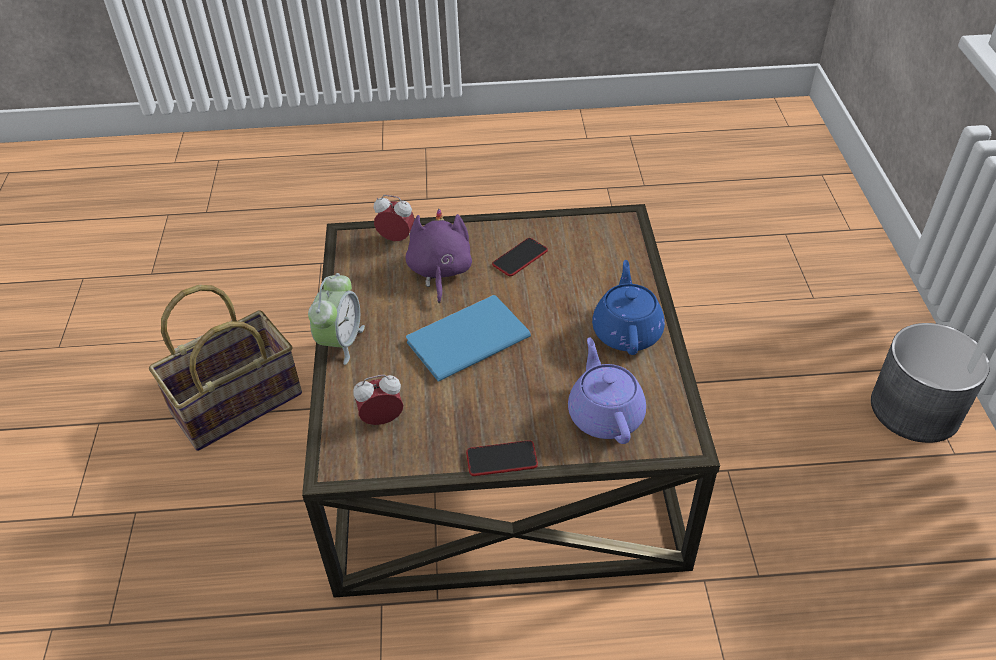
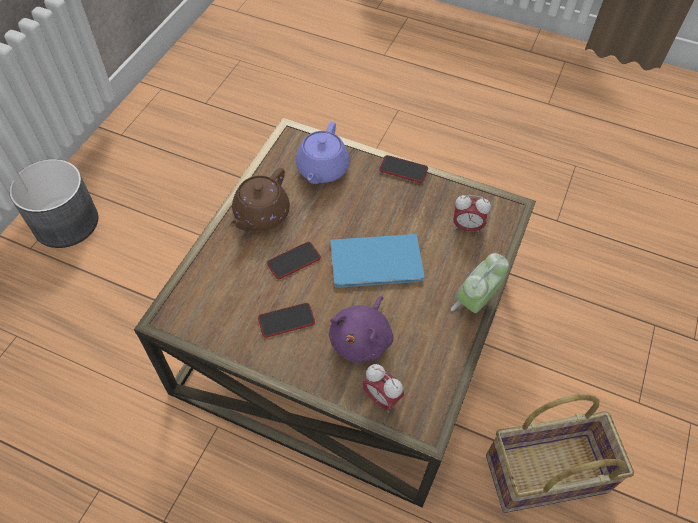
camera: 155 degrees left, 10 degrees up
(554, 305) = (293, 261): none -> phone
(627, 331) = (261, 215): blue teapot -> brown teapot

